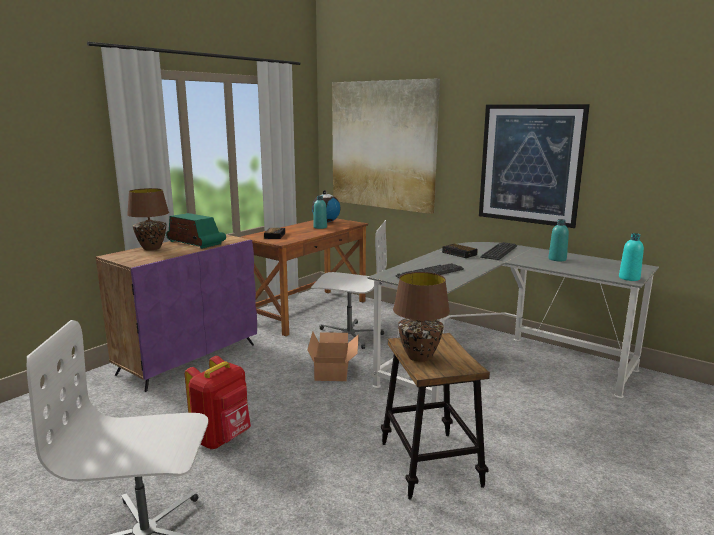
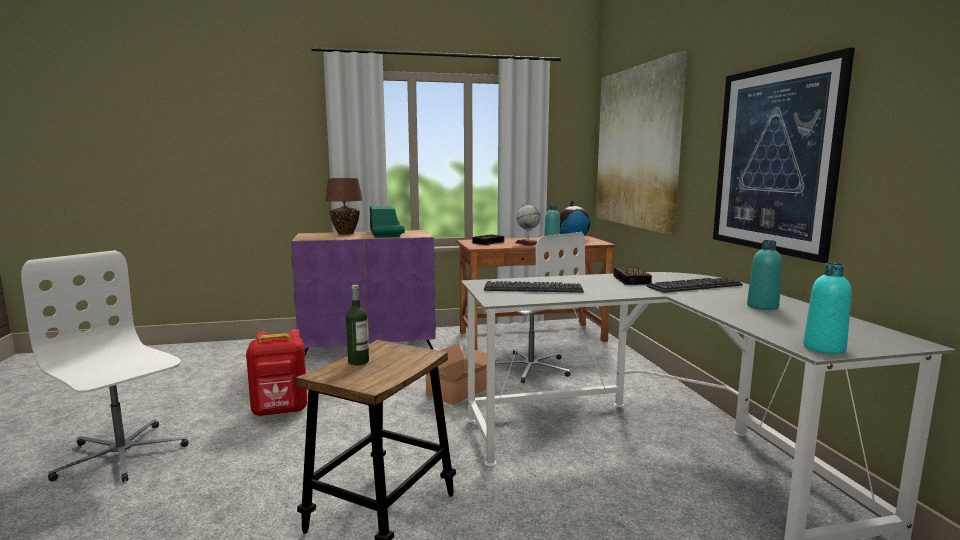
camera: 40 degrees right, 5 degrees down
(308, 232) = (527, 243): none -> globe
(418, 357) = (358, 361): brown table lamp -> bottle

